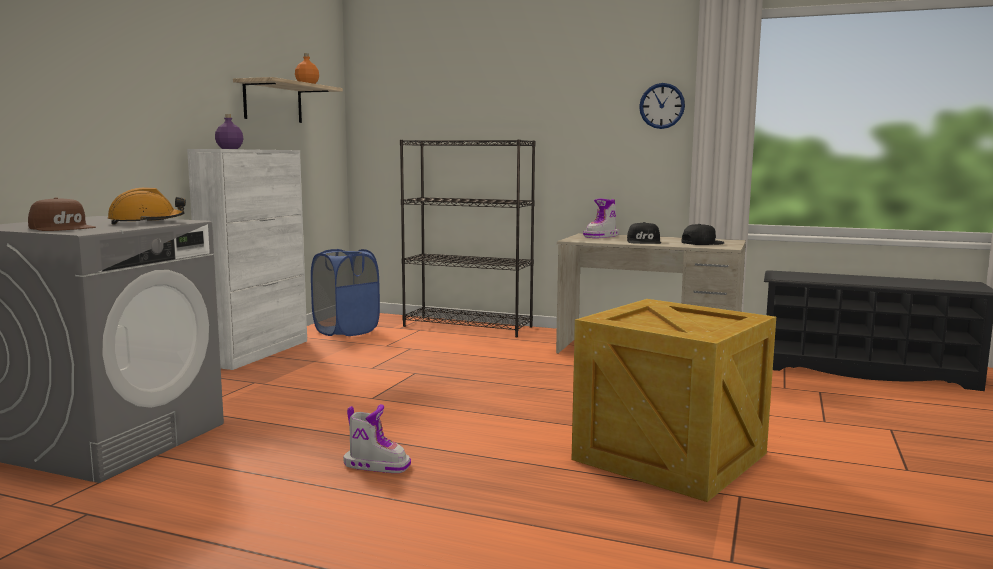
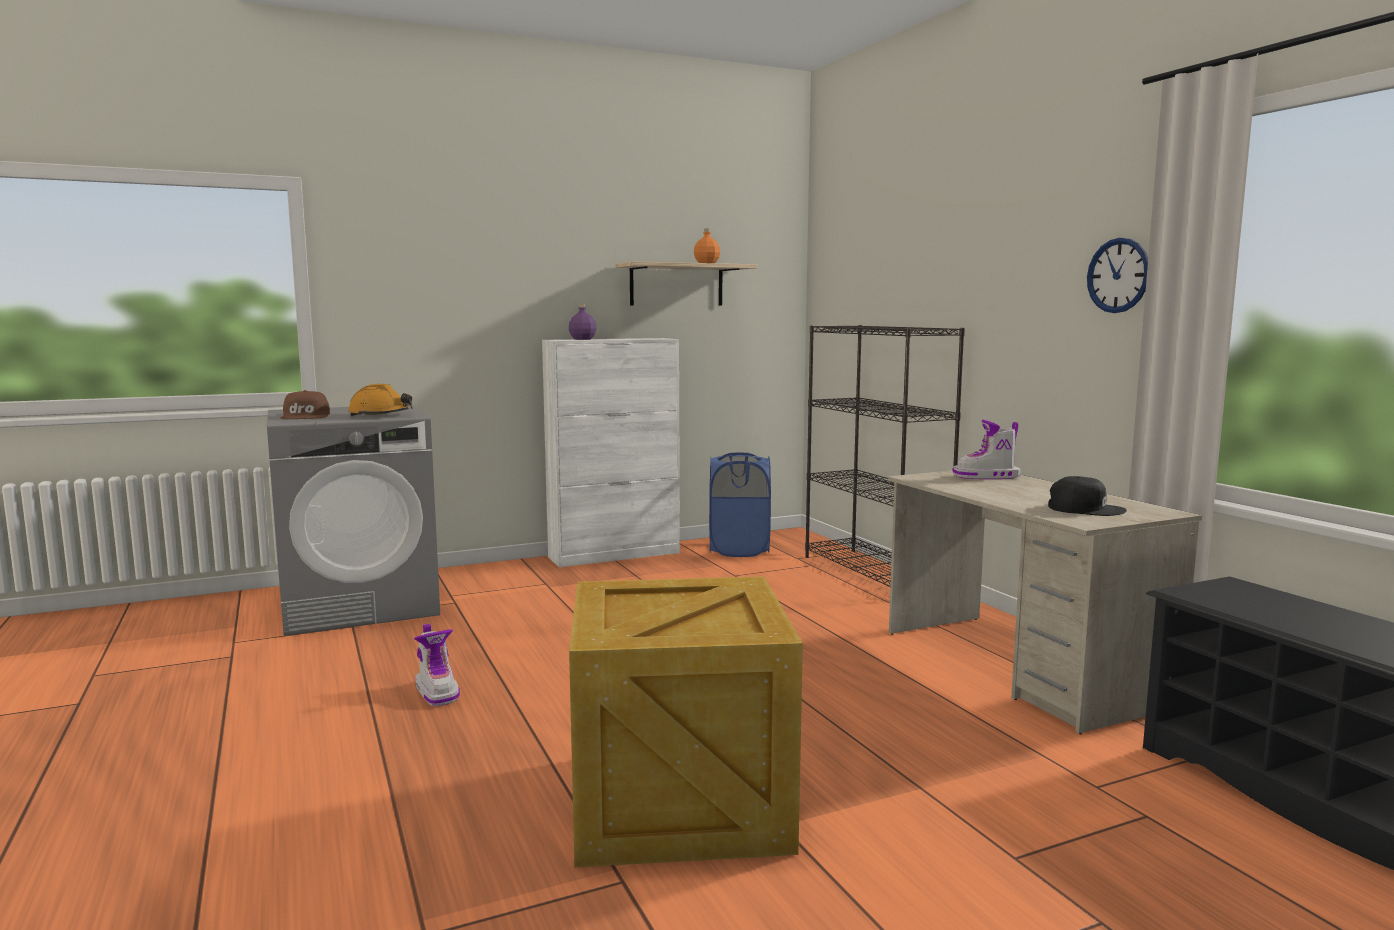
camera: 45 degrees right, 0 degrees up
(644, 242) = (1002, 494): black cap -> none

